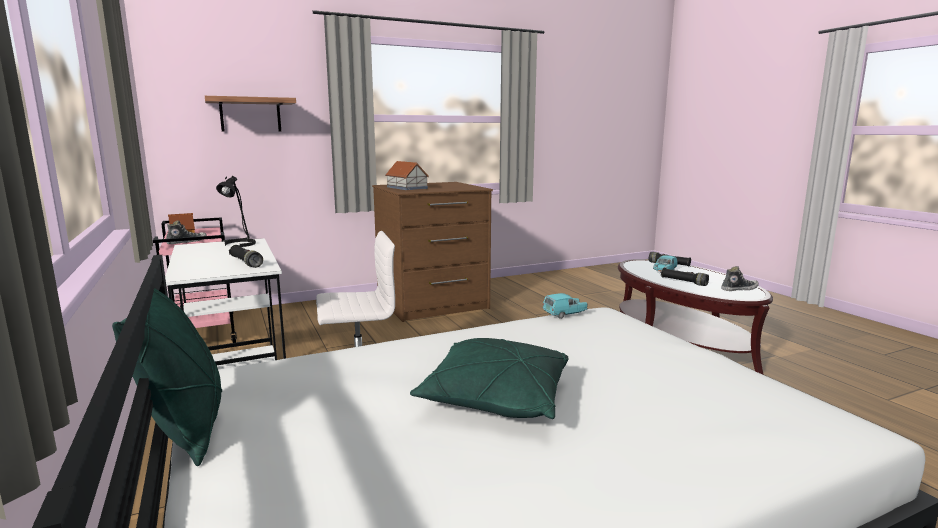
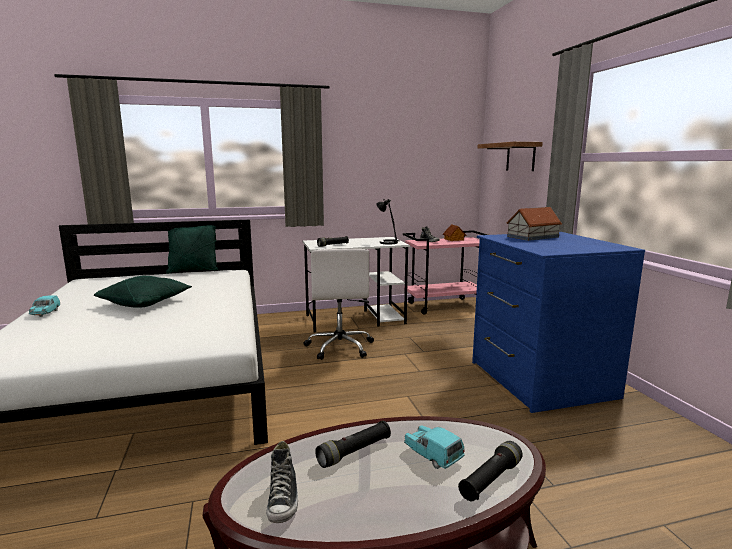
camera: 100 degrees right, 0 degrees up
(432, 303) = (539, 379): brown dresser -> blue dresser
(565, 314) = (240, 329): turquoise toy car -> turquoise toy car (45, 313)

